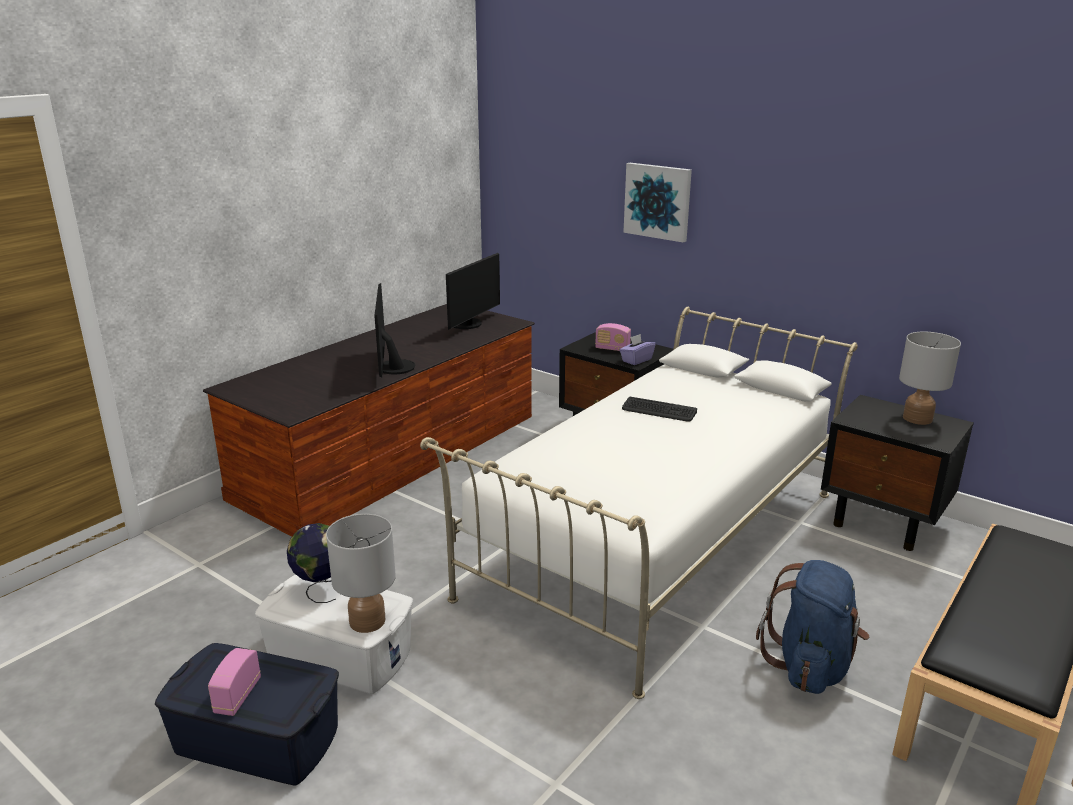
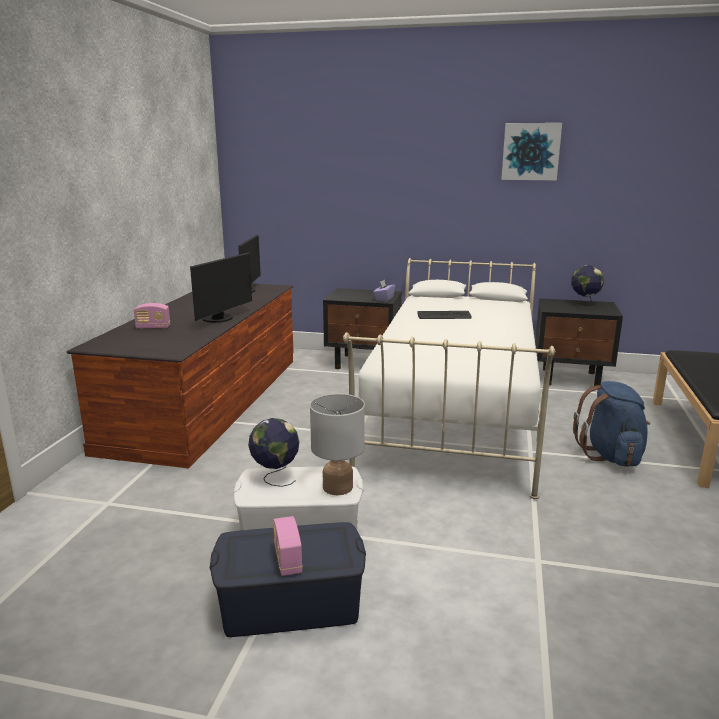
camera: 25 degrees left, 5 degrees down
(392, 368) = (220, 319): monitor -> monitor turned 120 degrees counterclockwise
(612, 349) = (360, 295): radio -> radio (153, 327)
(658, 201) = (378, 185): picture -> picture (531, 151)
(917, 418) = (584, 304): grey table lamp -> globe

